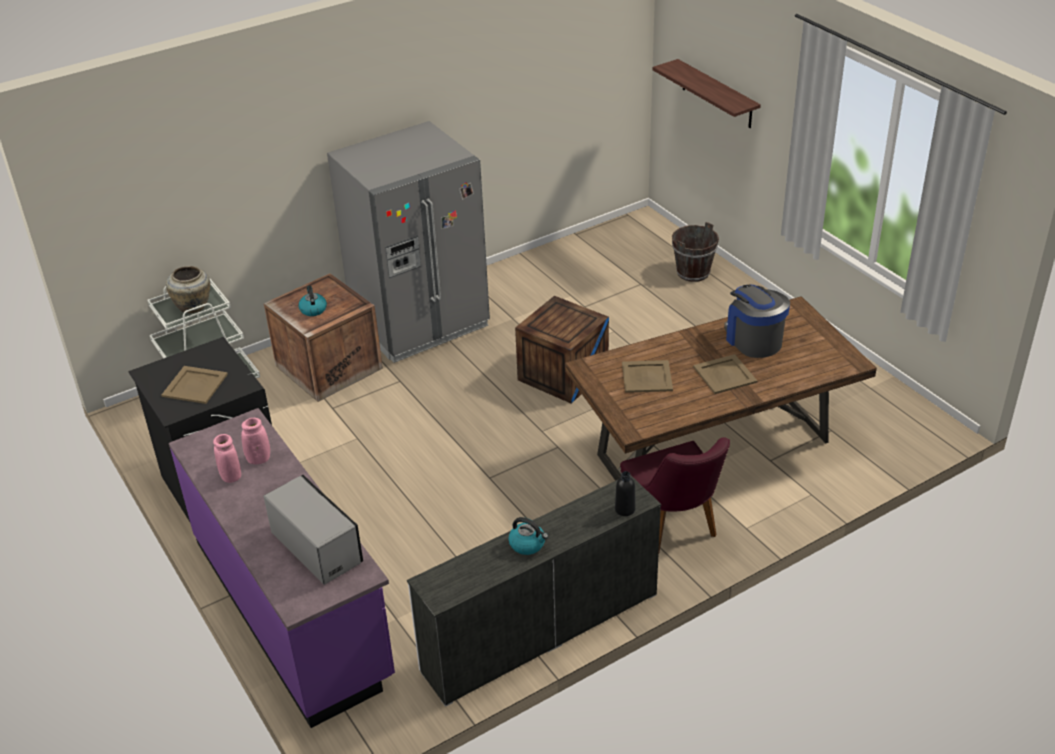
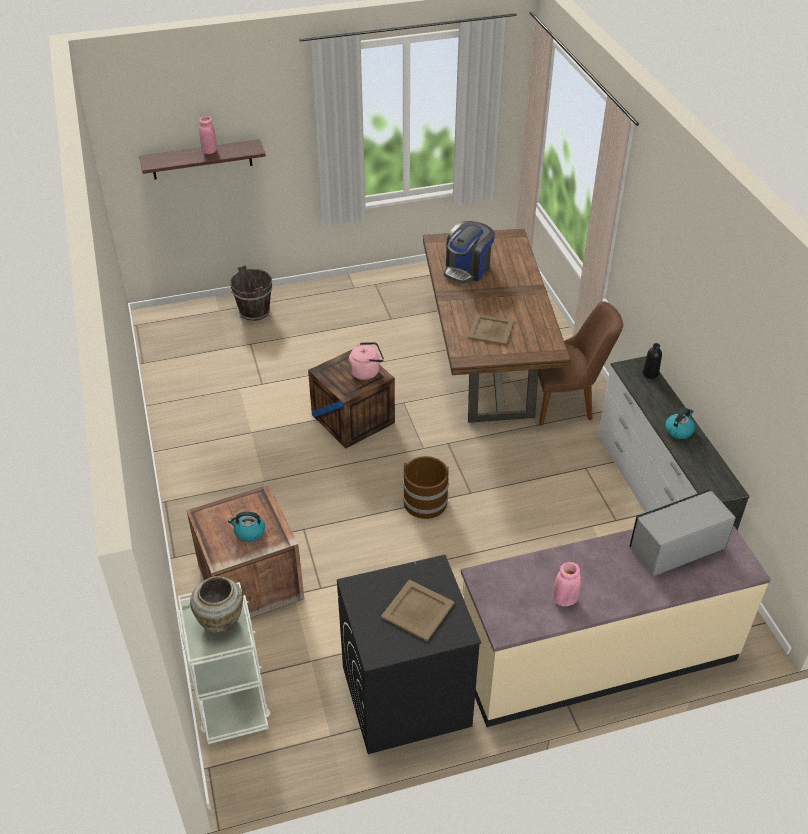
camera: 75 degrees left, 5 degrees up
(259, 459) = (544, 576): pink vase -> pink vase (209, 151)
(293, 608) = (596, 656): purple counter -> beige counter
(420, 323) = (217, 498): grey fridge -> none
(463, 448) = (425, 502): none -> brown bucket
(570, 330) = (366, 371): none -> pink kettle
(674, 529) = (567, 403): purple chair -> brown chair
(725, 374) = (503, 292): beige tray -> none
(753, 340) = (467, 269): coffee machine -> coffee machine turned 45 degrees counterclockwise

